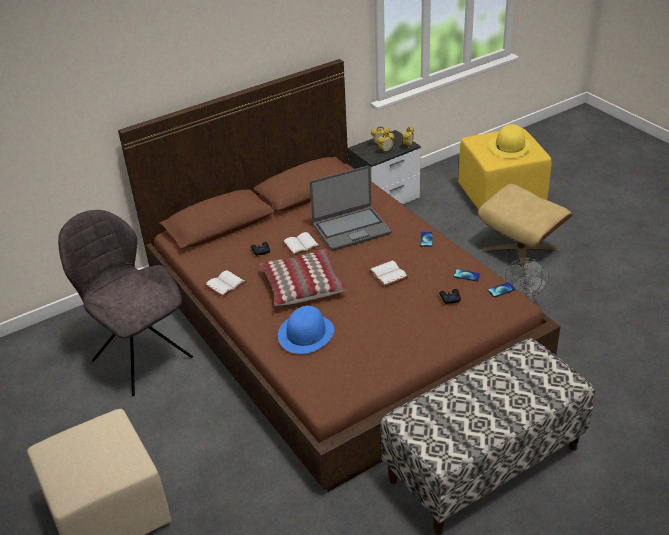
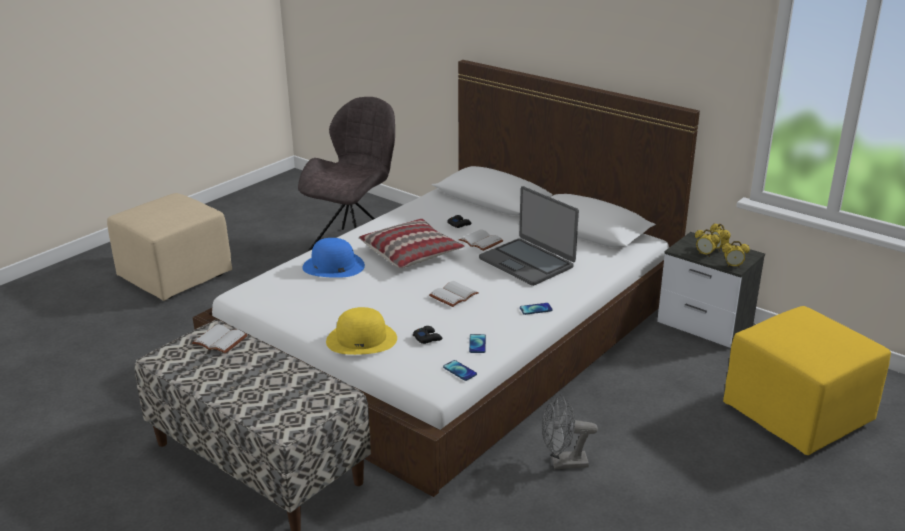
camera: 70 degrees right, 10 degrees down
(225, 285) = (395, 219): white book -> white book (218, 341)
(337, 319) = (454, 333): brown bed -> white bed
(510, 146) = (810, 340): yellow hat -> yellow hat (362, 339)
(521, 250) = (676, 448): beige ottoman -> none

